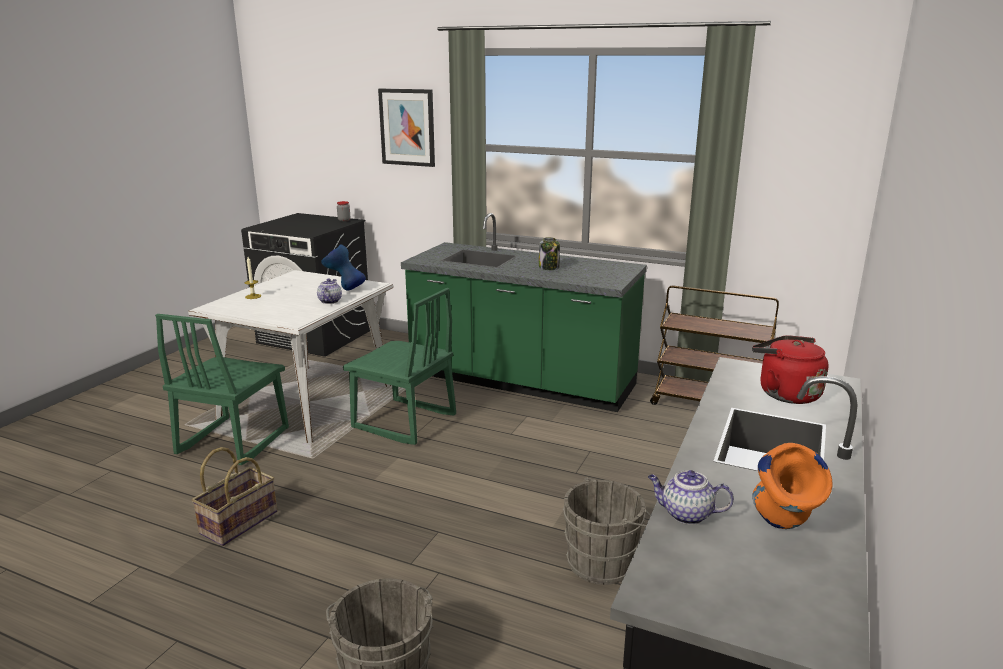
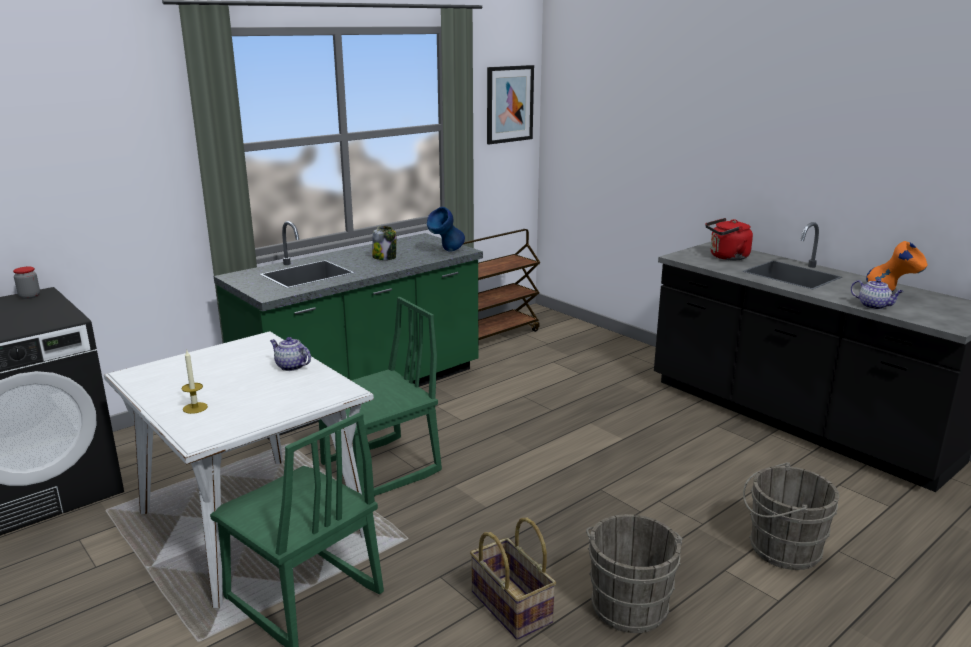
camera: 65 degrees left, 0 degrees up
(344, 289) = (255, 354): blue vase -> blue vase (446, 252)
(407, 127) = (109, 138): picture -> picture (509, 104)
(605, 562) = (677, 431): grey bucket -> grey bucket (629, 603)
(686, 514) = (874, 306): teapot -> teapot turned 90 degrees counterclockwise

